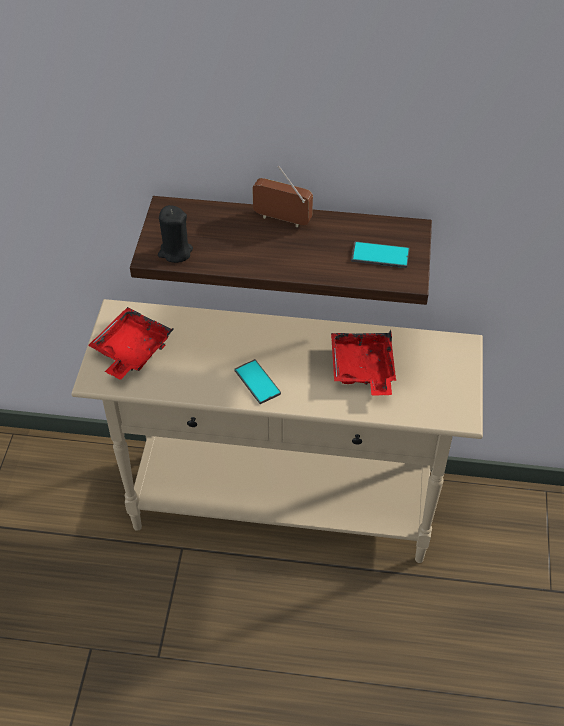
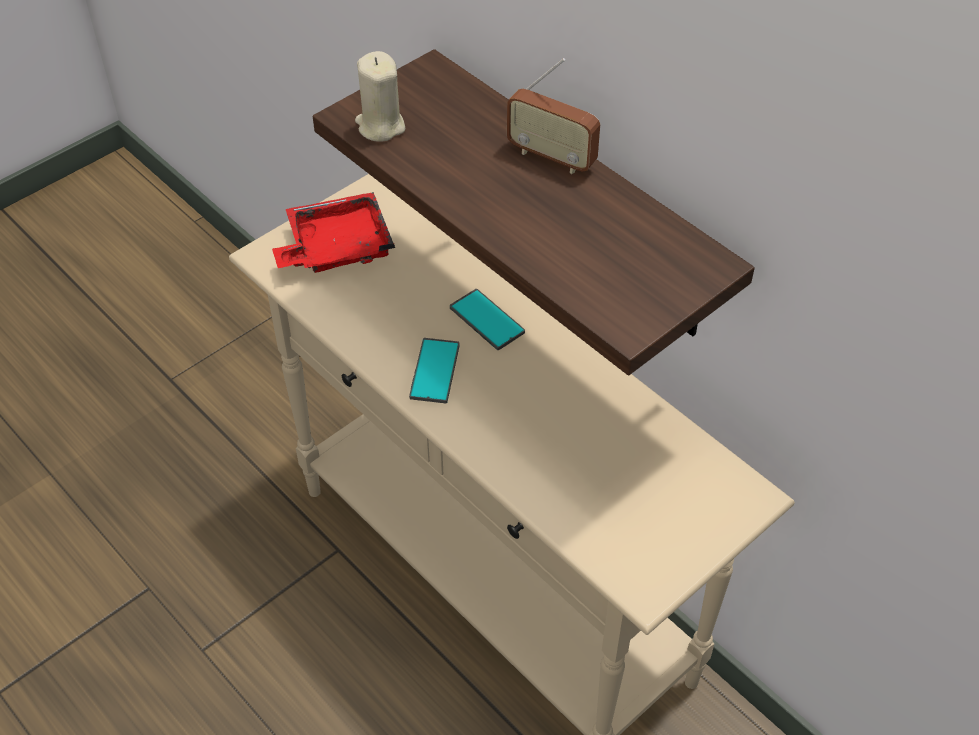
camera: 40 degrees right, 0 degrees up
(175, 252) = (380, 126): black candle -> beige candle
(282, 219) = (551, 157): radio -> radio turned 150 degrees clockwise
(362, 370) = (578, 439): red tray -> none
(380, 255) = (624, 272): phone -> phone (486, 320)

